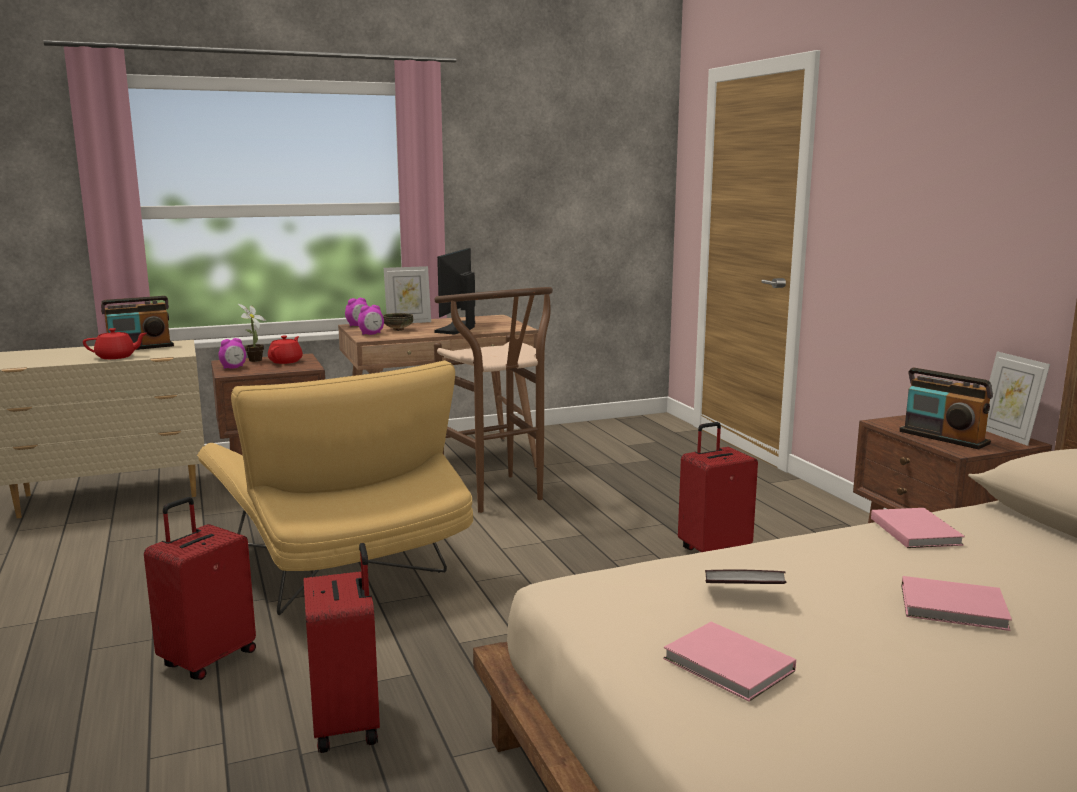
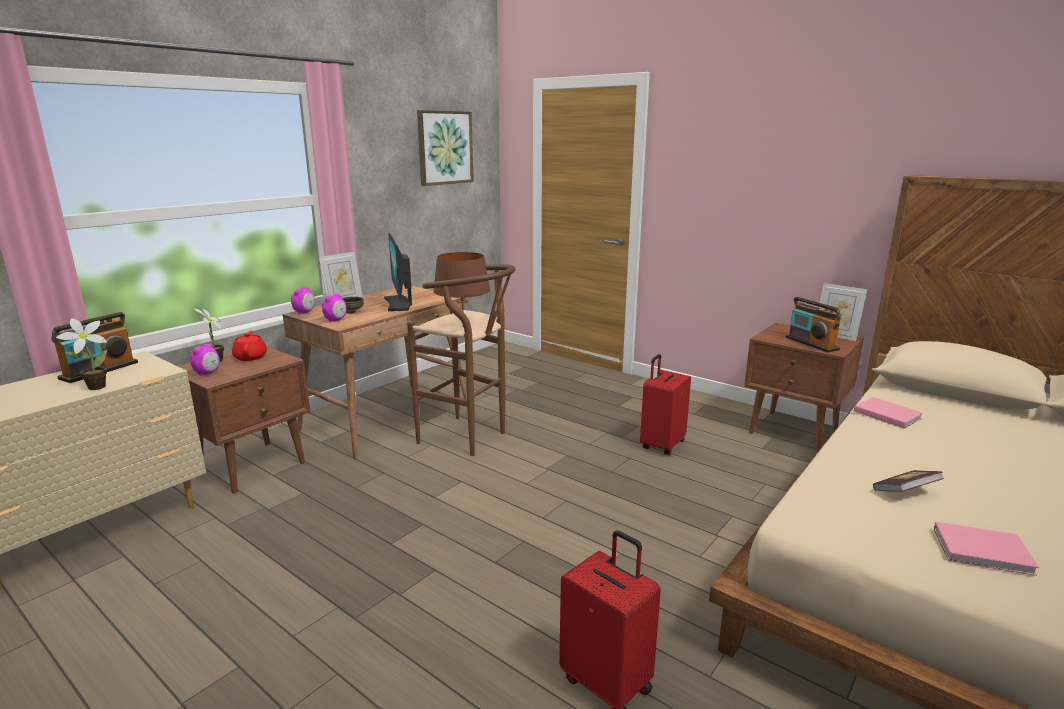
camera: 30 degrees left, 5 degrees up
(116, 357) = (93, 387): red teapot -> potted plant
(207, 659) = (417, 673): red suitcase -> none
(339, 566) = (420, 538): yellow armchair -> none
(491, 356) = (463, 326): none -> brown table lamp
(586, 156) = (444, 147): none -> picture
(943, 438) = (811, 343): radio -> radio turned 45 degrees clockwise
(956, 608) = (999, 466): pink book -> none

